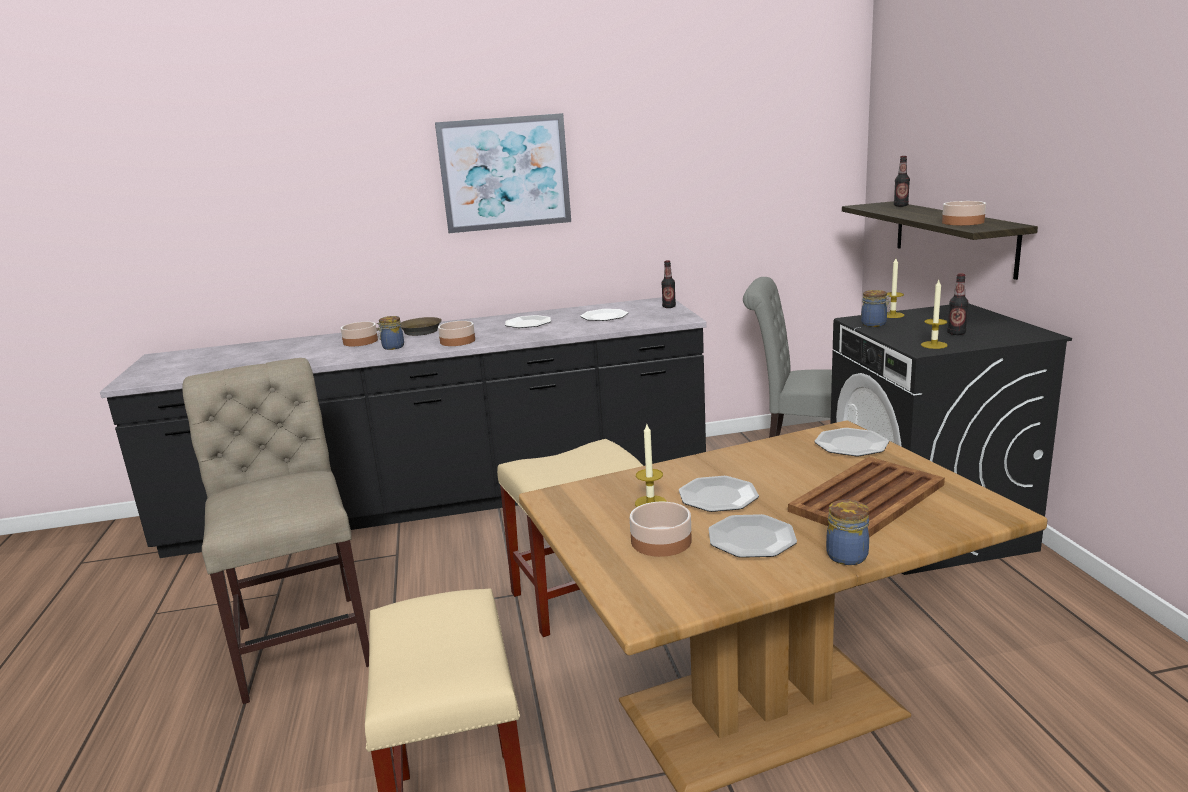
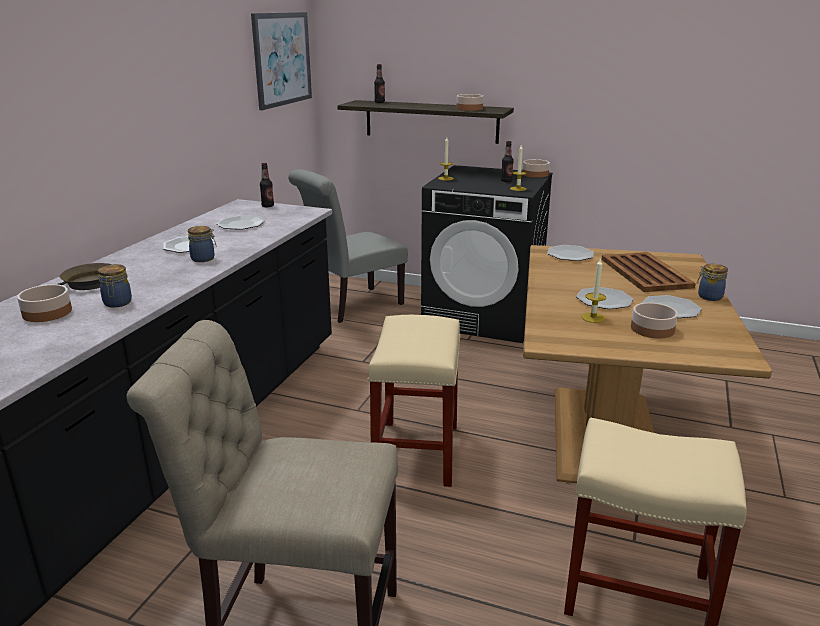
camera: 60 degrees left, 5 degrees up
(457, 341) = (173, 277): bowl -> bowl (535, 174)
(504, 173) = (105, 84): picture -> picture (282, 59)
(874, 324) = (455, 185): jar -> jar (204, 258)

